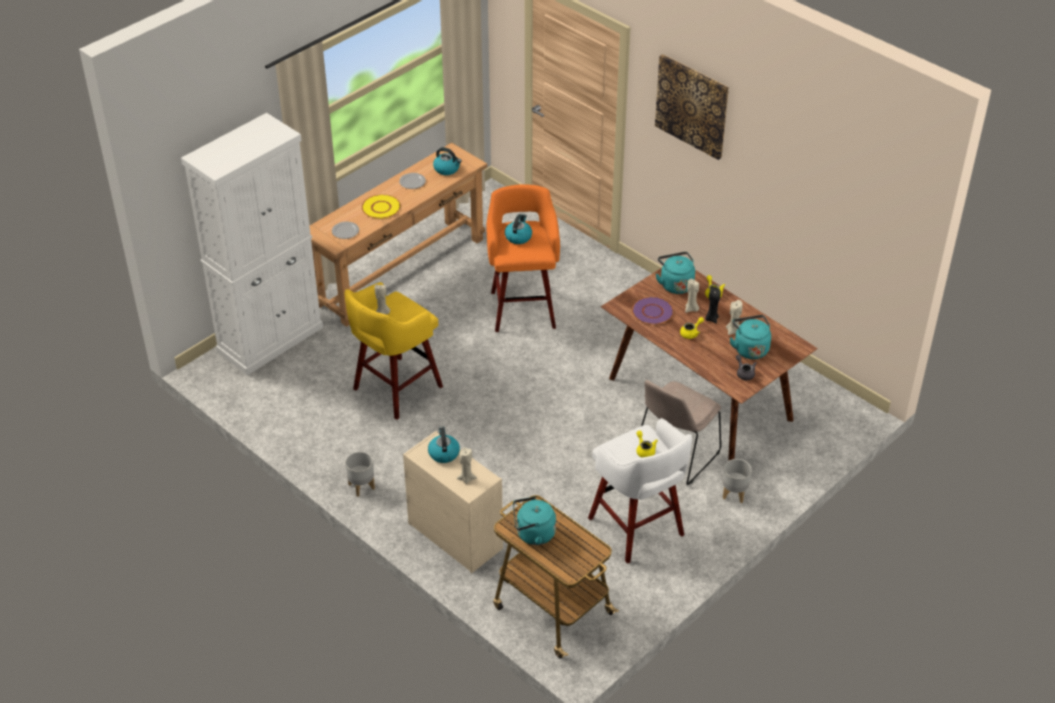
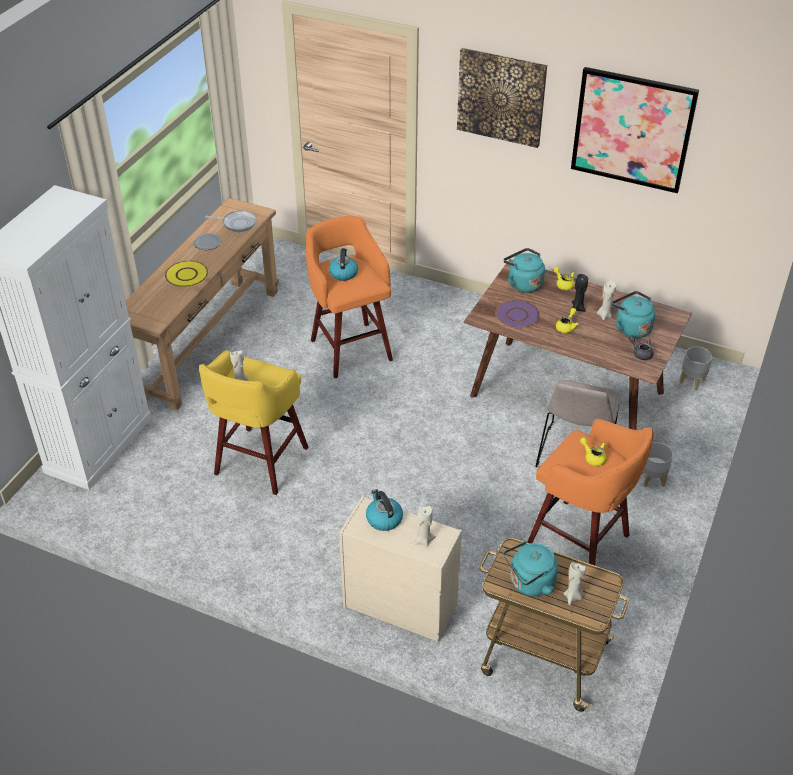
camera: 20 degrees left, 0 degrees up
(346, 231) = (160, 306): plate -> none
(361, 487) = (272, 579): grey planter -> grey planter (692, 381)
(447, 169) = (237, 223): kettle -> frying pan
(637, 529) = (581, 542): white stool -> orange stool
(691, 309) = (553, 304): beige candle -> beige candle (573, 597)
(795, 163) = (632, 130): none -> picture

